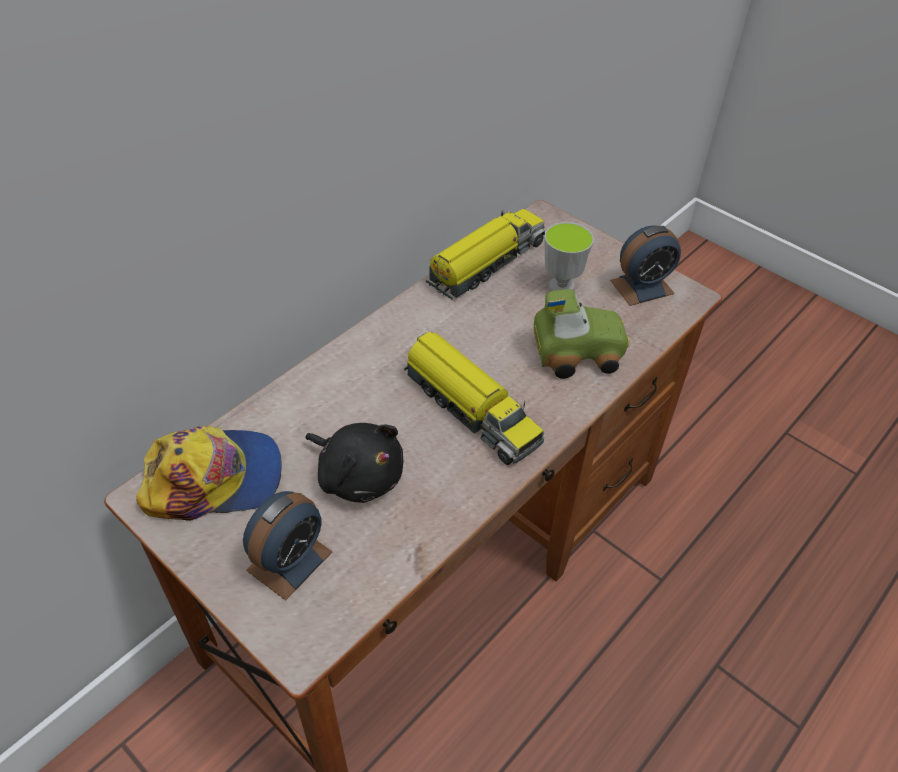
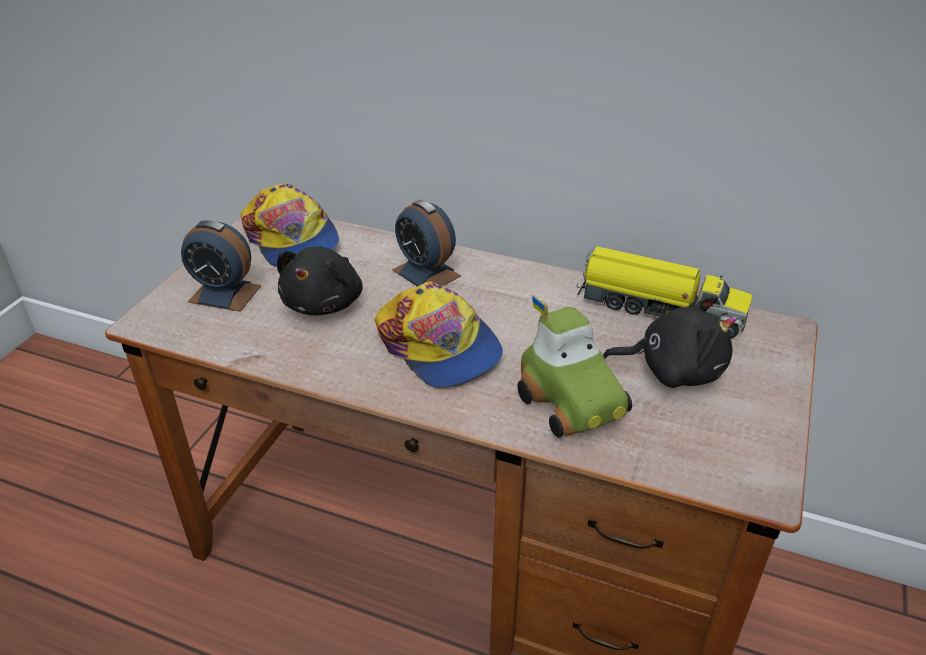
camera: 70 degrees right, 10 degrees down
(470, 408) = (439, 346): toy truck -> cap
(561, 286) = (673, 369): cup -> black plush toy
(642, 287) = (736, 438): alarm clock -> alarm clock (426, 273)

